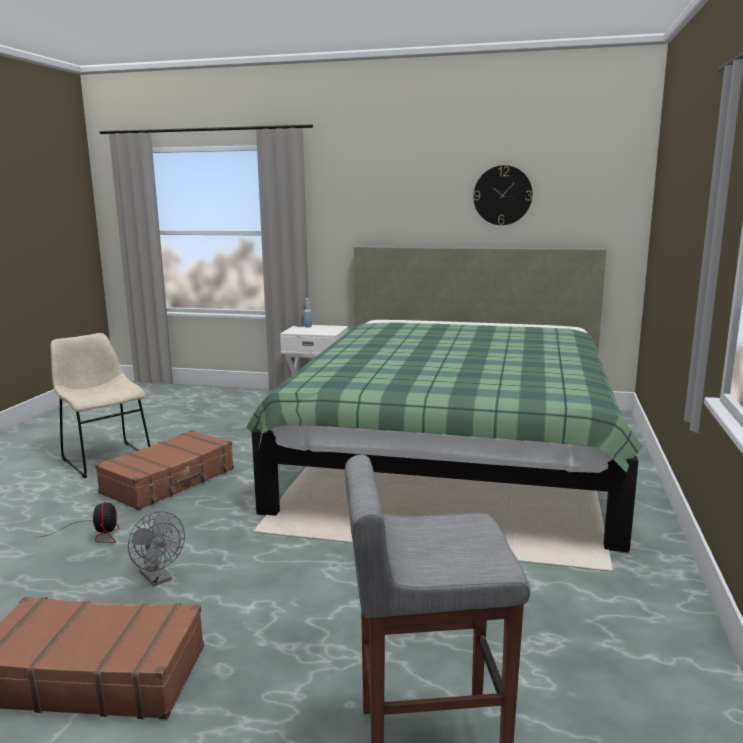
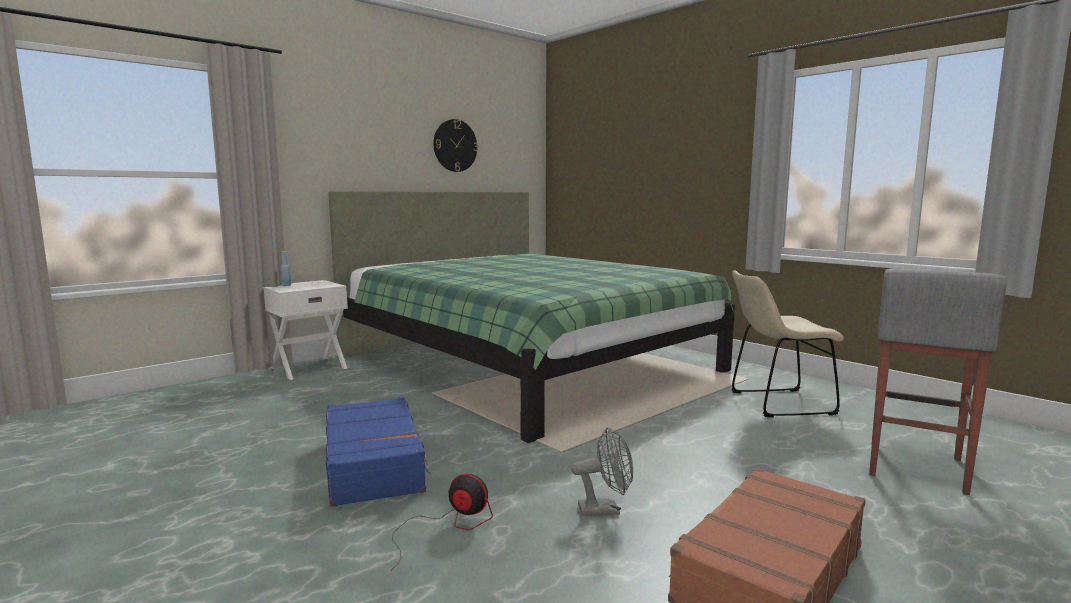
camera: 55 degrees left, 5 degrees down
(105, 458) = (216, 487): beige chair -> beige chair (776, 403)
(170, 481) = (374, 464): brown suitcase -> blue suitcase

